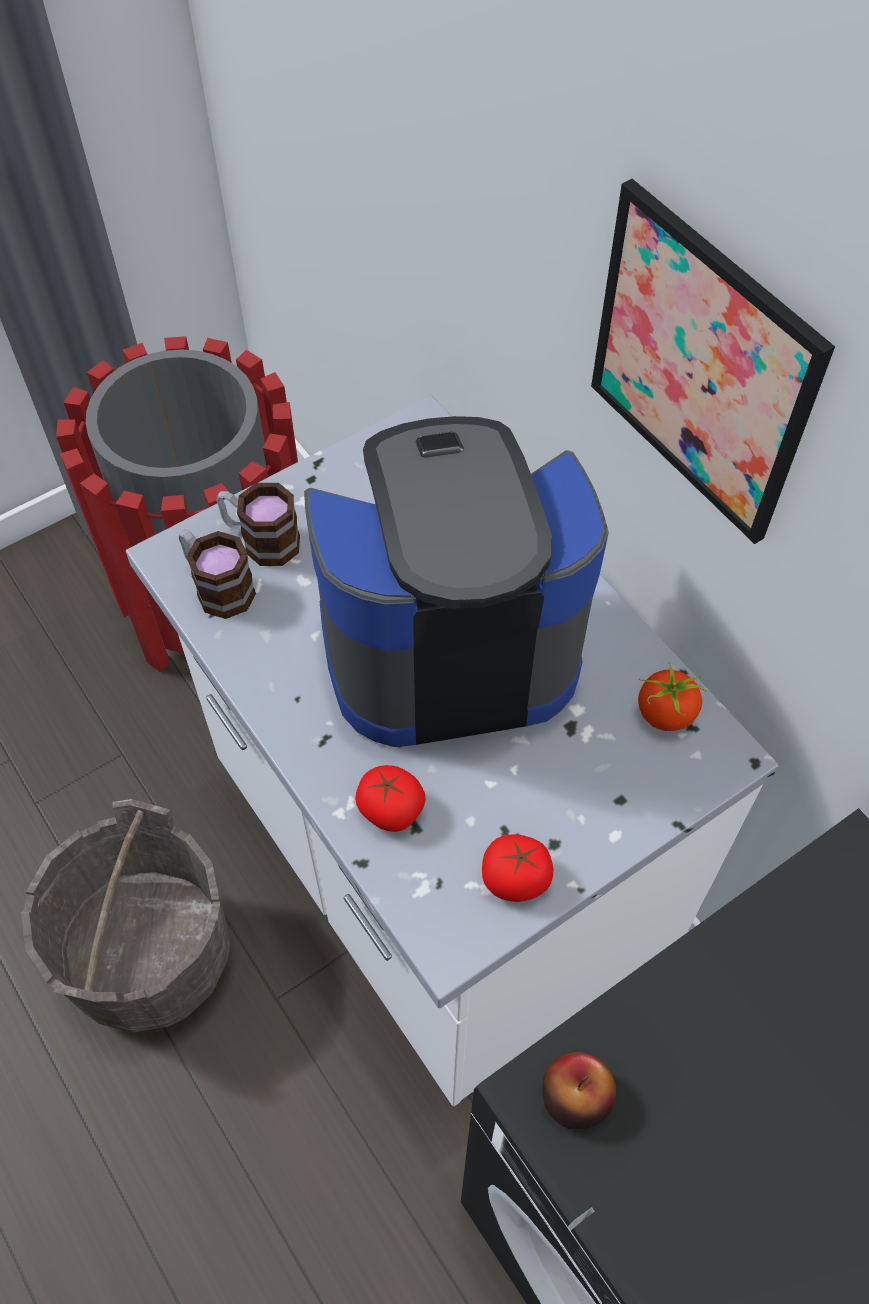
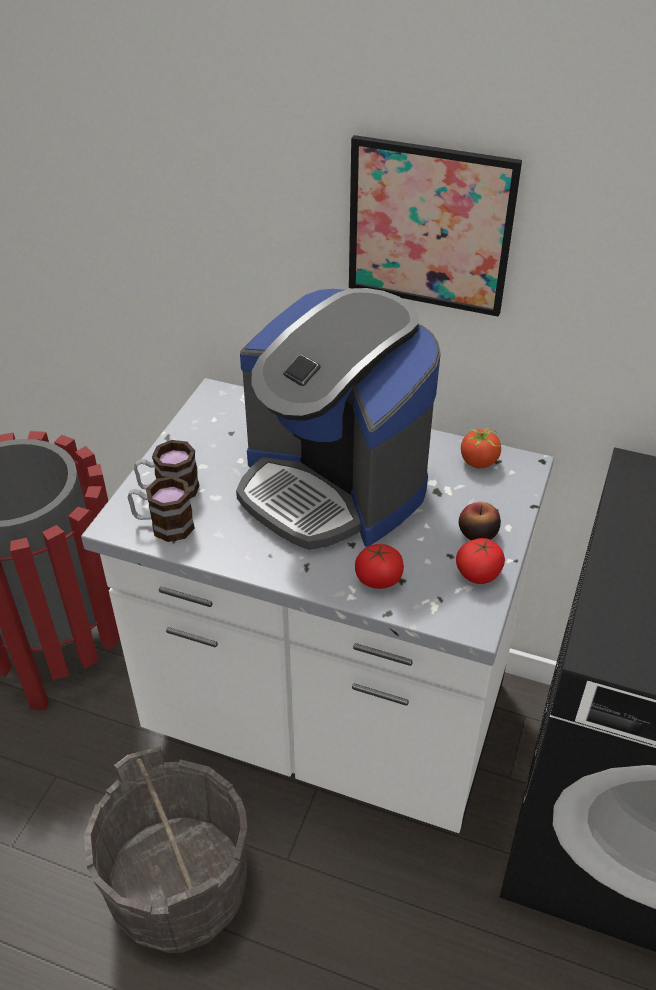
camera: 35 degrees left, 15 degrees down
(448, 644) = (332, 487): coffee machine -> coffee machine turned 90 degrees counterclockwise
(575, 1096) = (615, 641): apple -> apple (477, 533)

